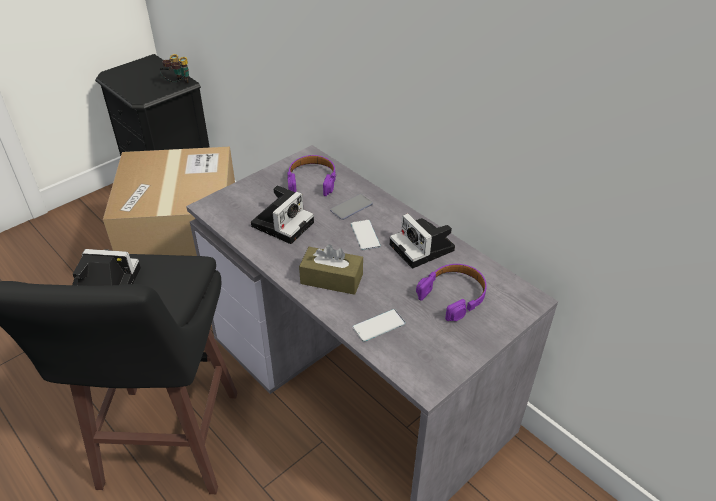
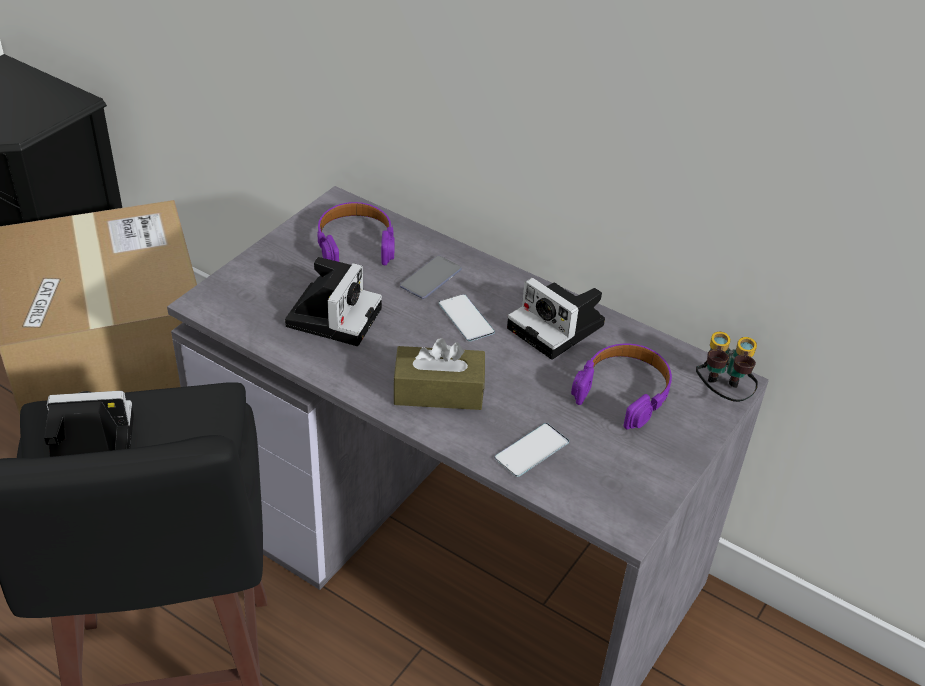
camera: 15 degrees left, 0 degrees up
(178, 84) = (67, 104): binoculars -> binoculars (720, 394)

